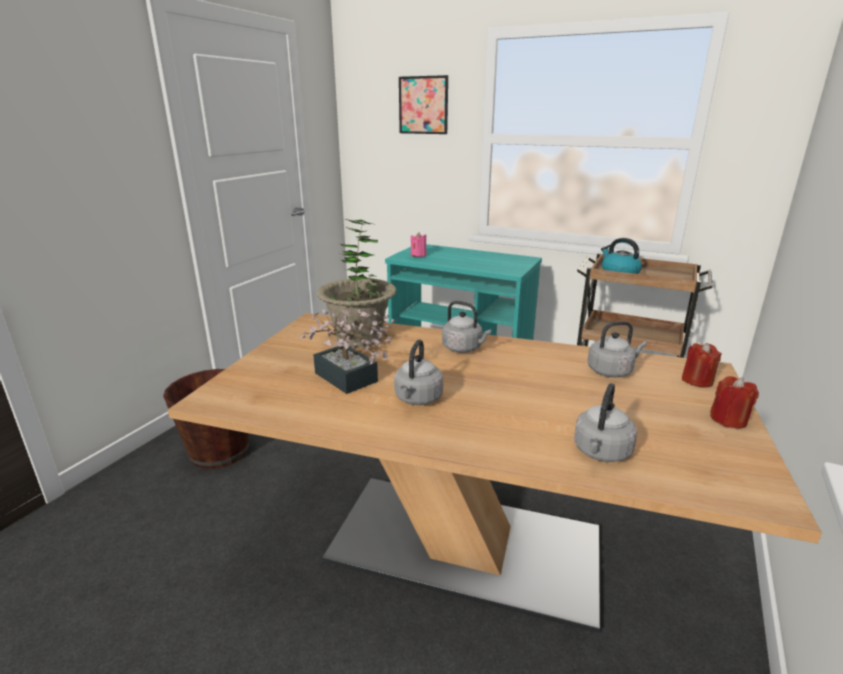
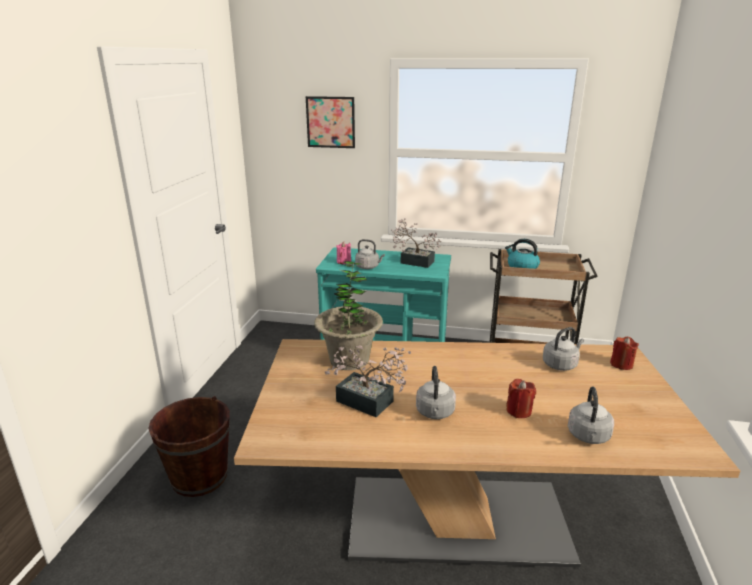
camera: 15 degrees left, 0 degrees up
(464, 348) = (441, 358): grey kettle -> grey kettle (368, 267)
(494, 260) = (413, 261): none -> potted plant
(728, 420) = (655, 395): red candle -> red candle (519, 411)

